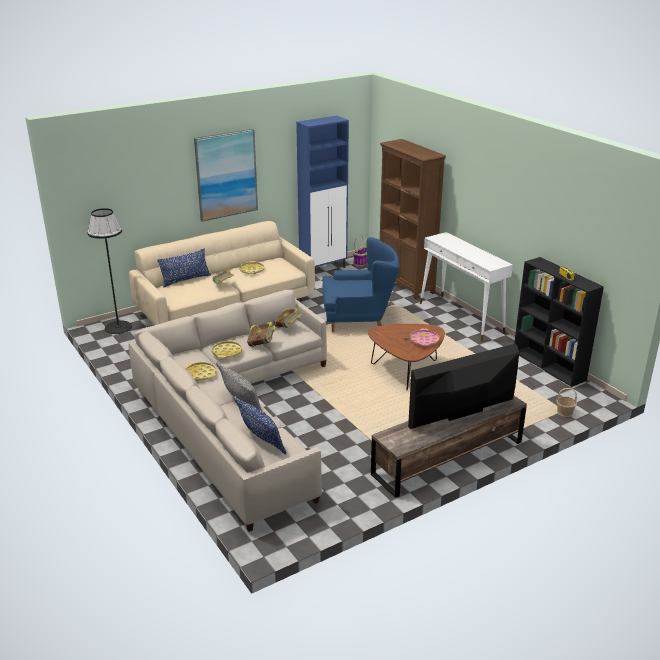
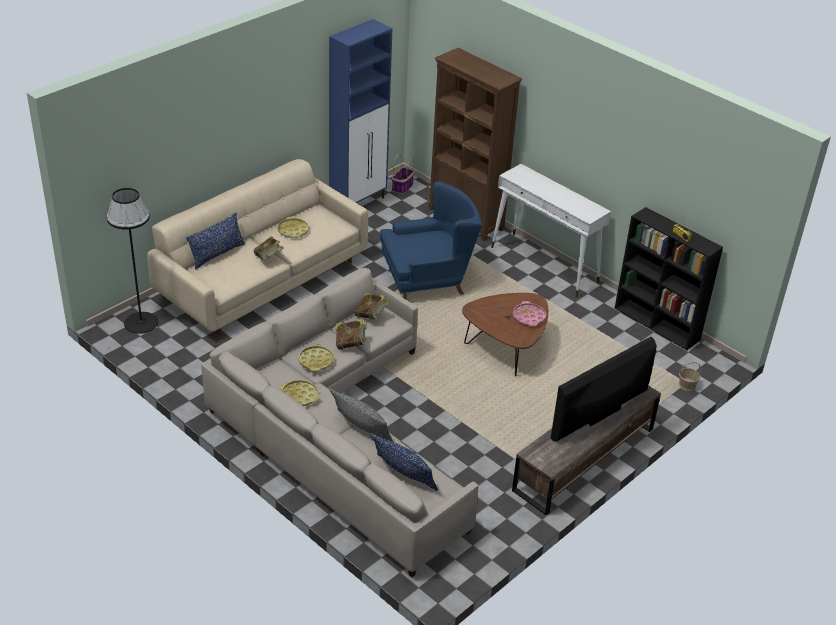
camera: 15 degrees left, 10 degrees up
(226, 175) = (251, 114): picture -> none

